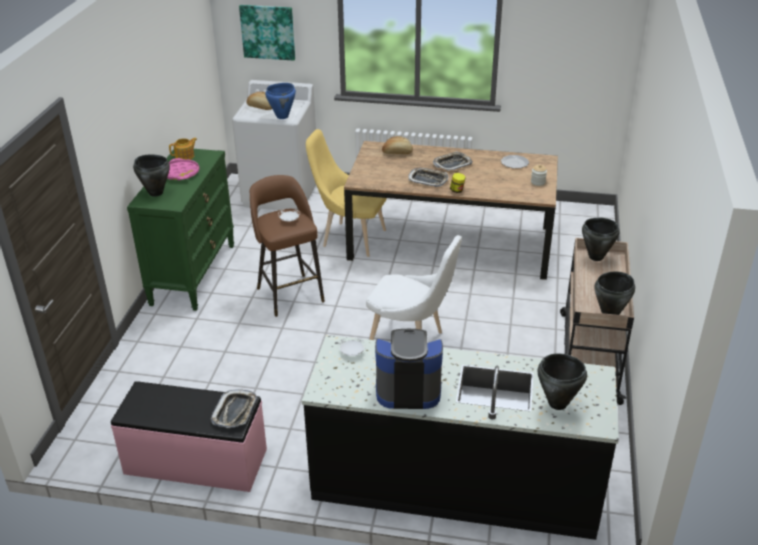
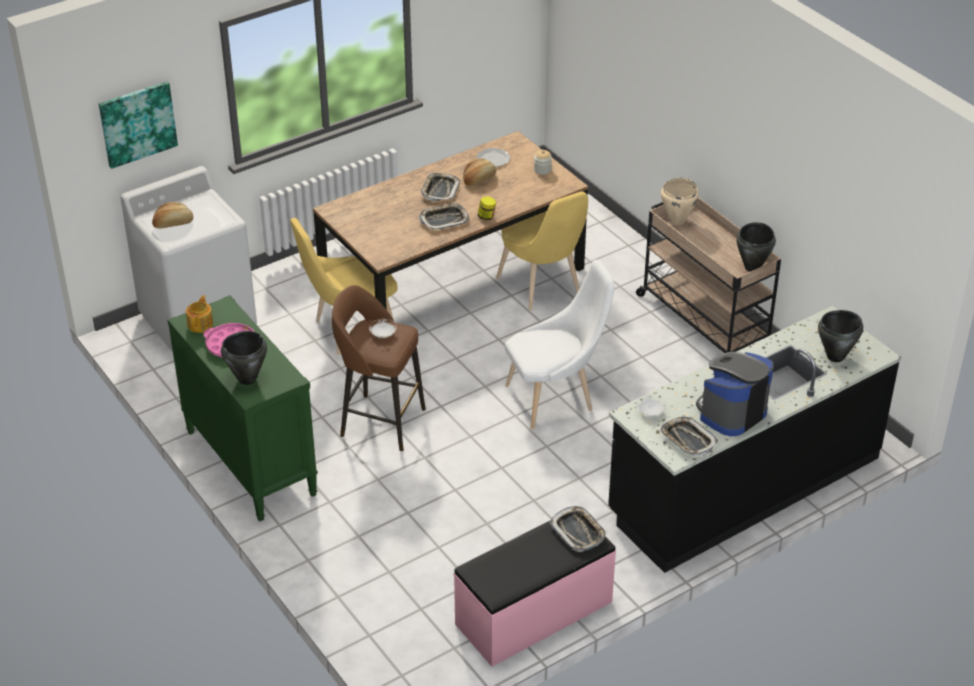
camera: 45 degrees left, 5 degrees up
(282, 116) = (218, 222): blue cooking pot -> none
(346, 386) = (687, 440): none -> tray
(397, 153) = (369, 204): bread -> bread (479, 179)
(500, 276) = (542, 288): none -> yellow chair
(595, 257) = (676, 220): black cooking pot -> beige cooking pot

